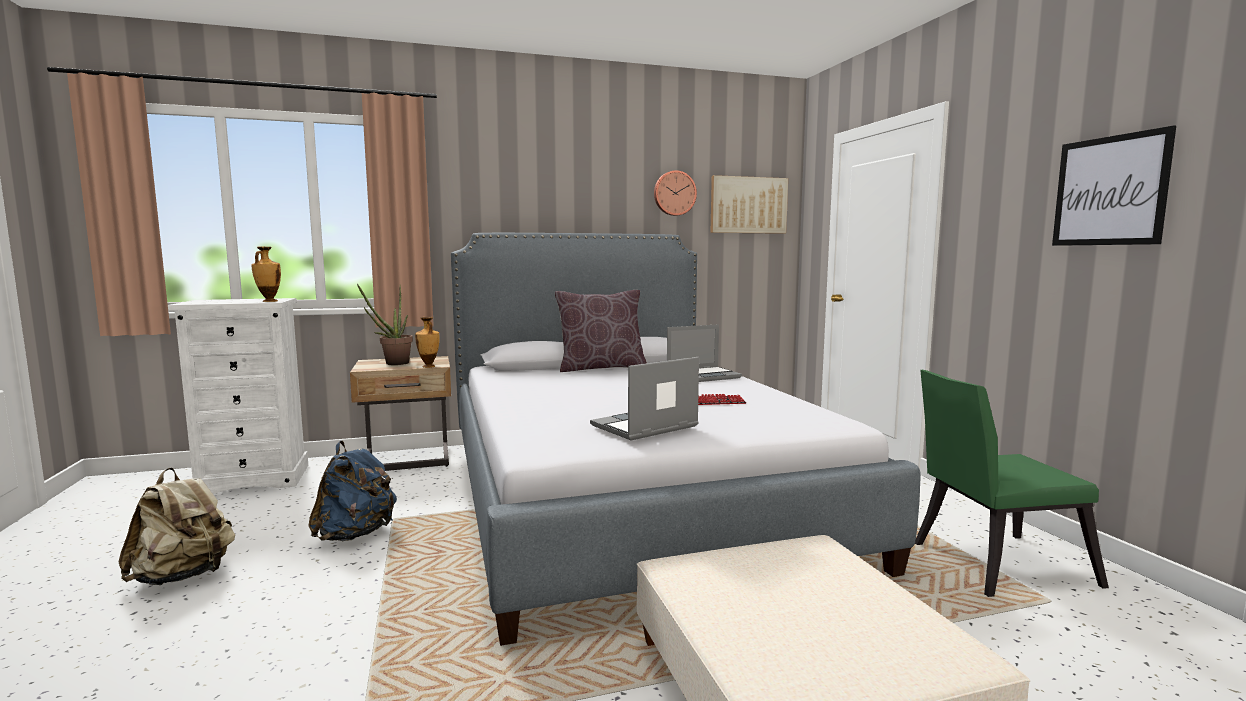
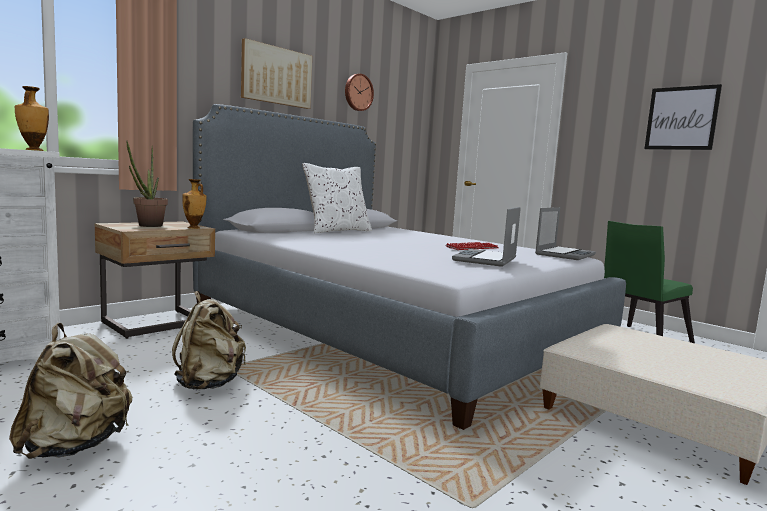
camera: 30 degrees left, 0 degrees up
(355, 534) = (209, 384): blue backpack -> beige backpack
(601, 368) = (337, 231): brown pillow -> white pillow
(703, 376) = (425, 235): laptop -> laptop (564, 254)
(748, 205) = (402, 109): picture -> picture (276, 76)

